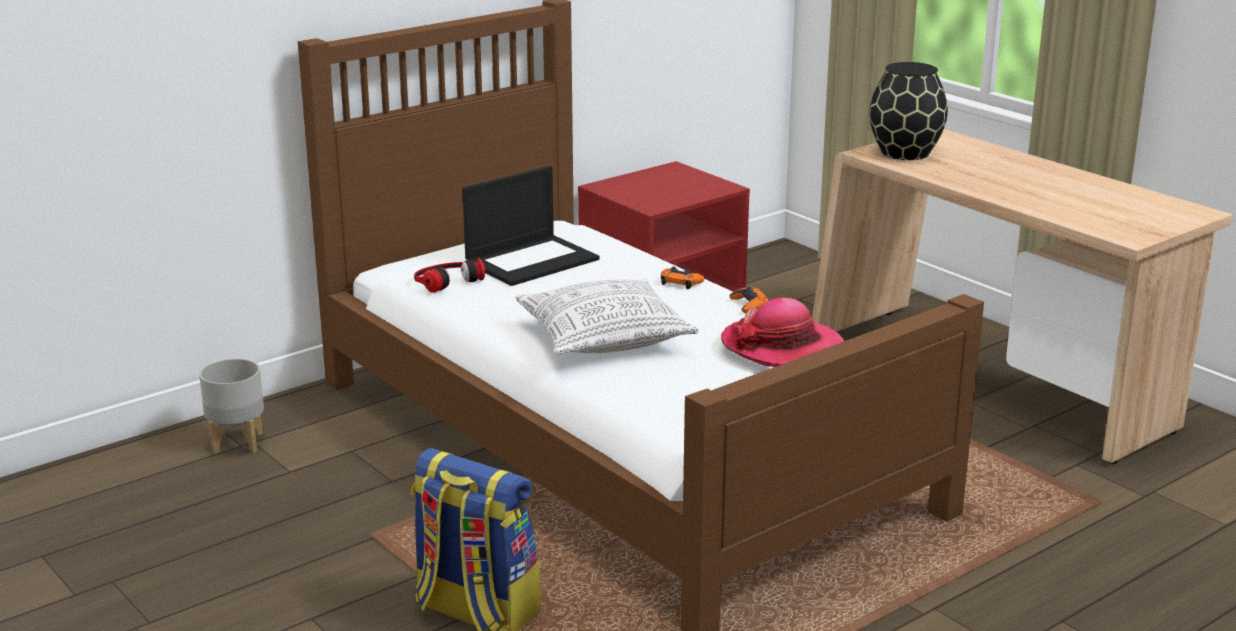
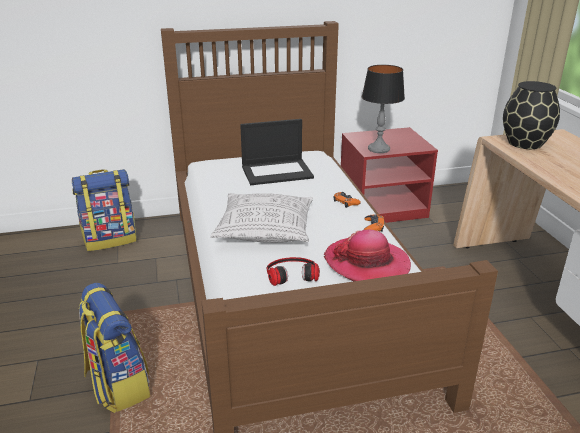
camera: 25 degrees right, 5 degrees up
(237, 442) = (111, 239): grey planter -> backpack
(446, 280) = (222, 175): headphones -> headphones (291, 273)
(661, 201) = (379, 149): none -> table lamp

